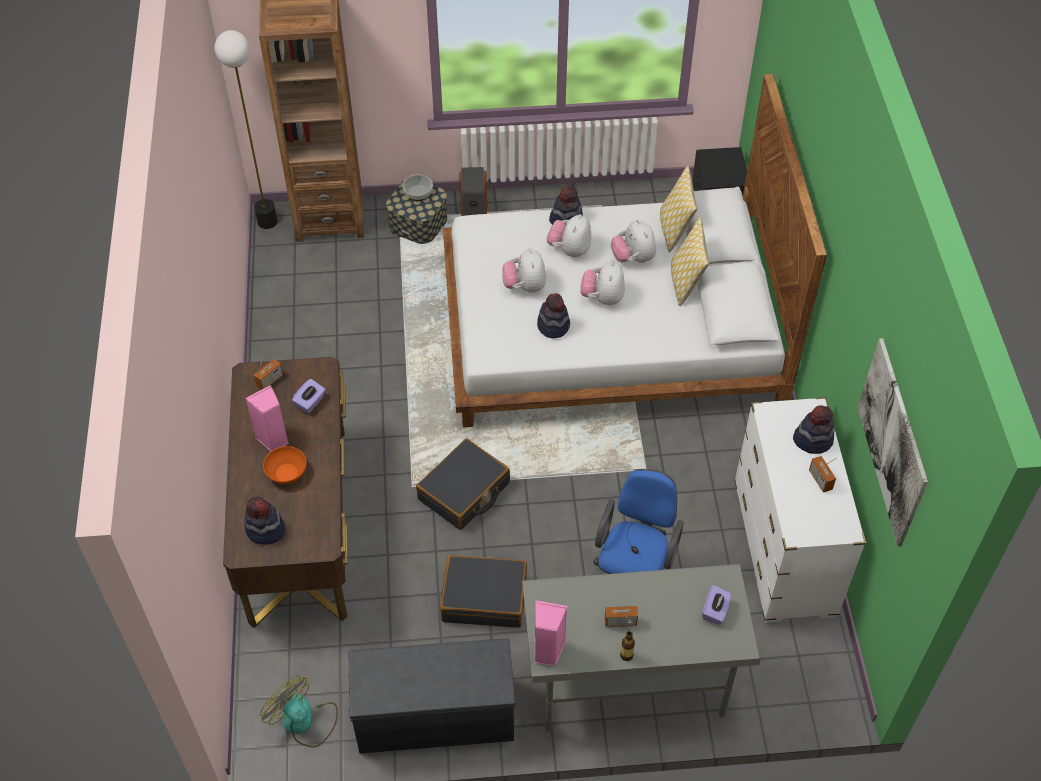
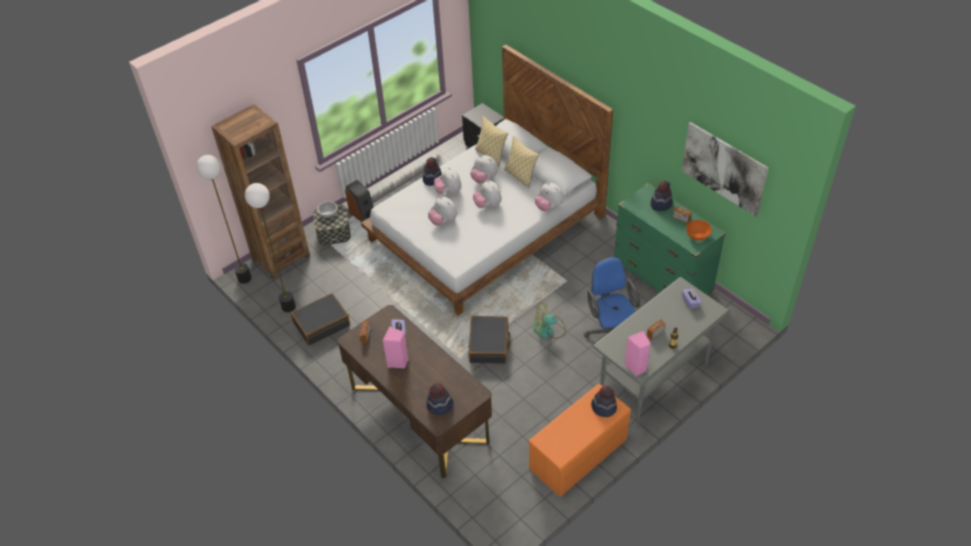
camera: 35 degrees left, 5 degrees down
(281, 288) = (288, 306): none -> floor lamp
(286, 473) = (422, 373): orange bowl -> orange bowl (697, 235)
(304, 721) = (517, 502): fan -> fan (548, 330)
(433, 716) = (578, 455): grey bench -> orange bench
(484, 598) = (548, 386): black suitcase -> black suitcase (321, 324)
(553, 325) = (477, 231): hat -> hat (604, 407)
(681, 349) = (549, 207): none -> plush toy
(783, 549) = (662, 277): white dresser -> green dresser

